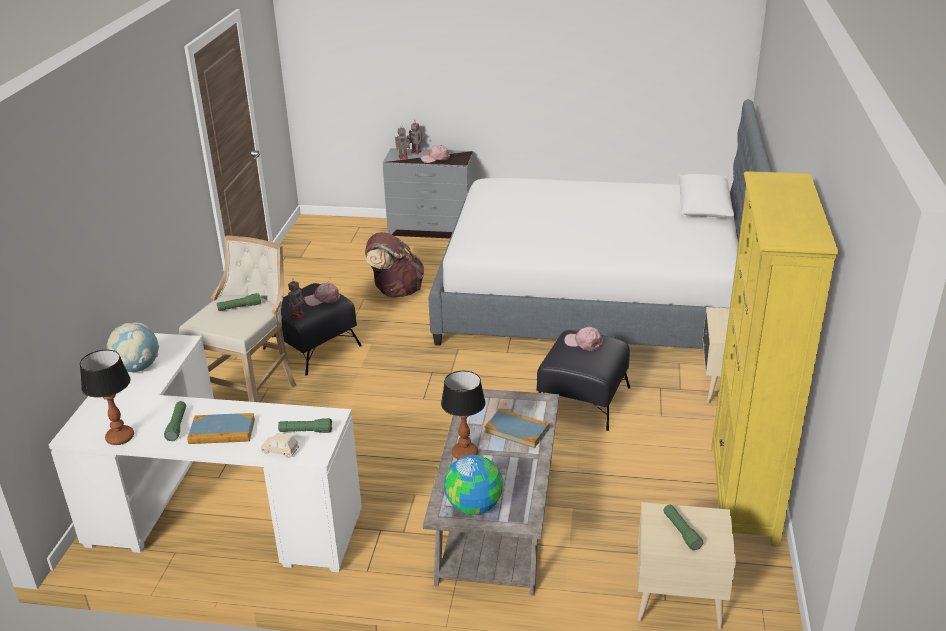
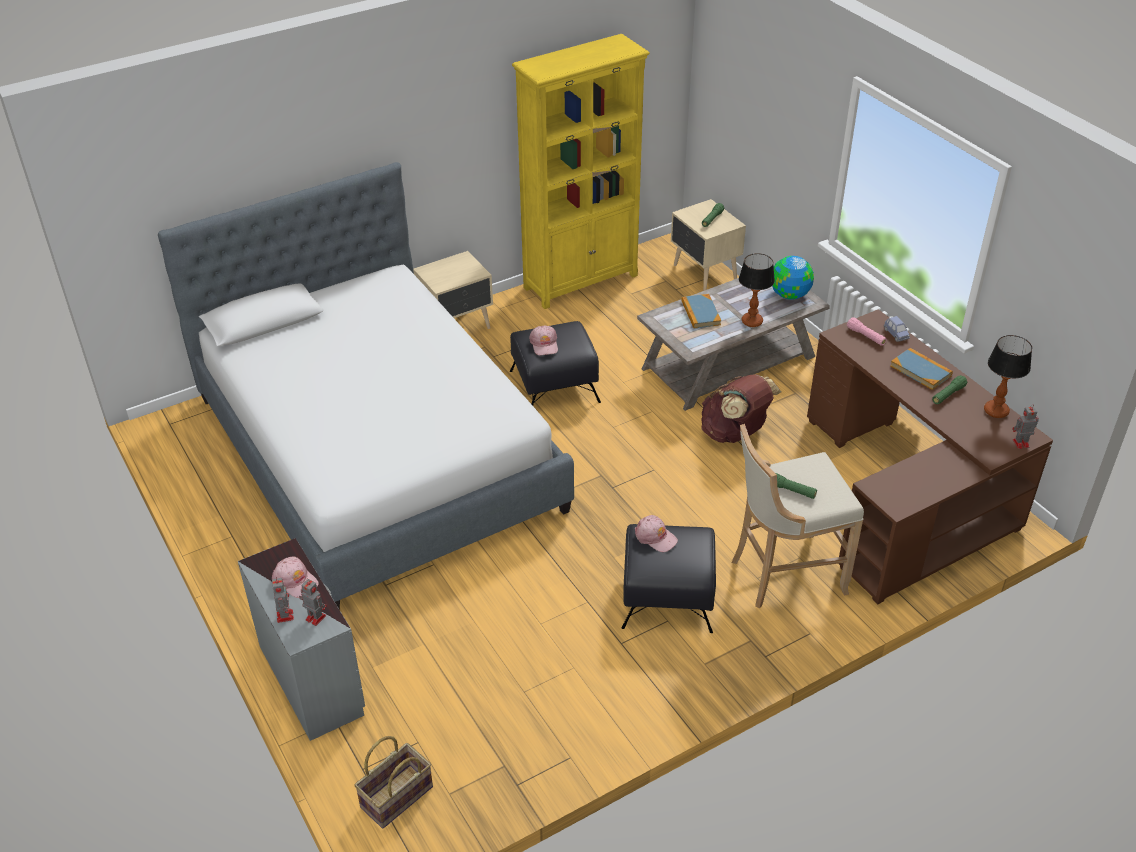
camera: 130 degrees left, 10 degrees up
(137, 368) = (934, 483): globe -> none
(209, 509) = (907, 496): white desk -> brown desk
(280, 451) = (896, 334): beige toy car -> blue toy car
(298, 314) = (699, 535): toy robot -> toy robot (1019, 443)
(306, 431) = (866, 336): green flashlight -> pink flashlight
(330, 229) = (397, 798): none -> basket
(395, 291) = (499, 607): brown backpack -> brown backpack (734, 433)

